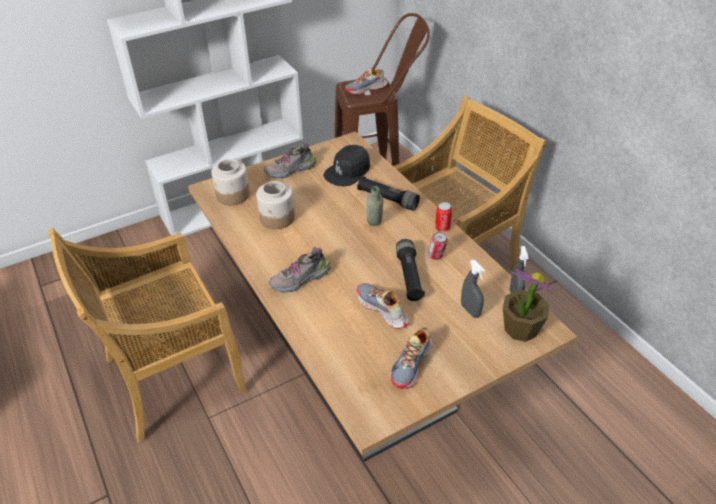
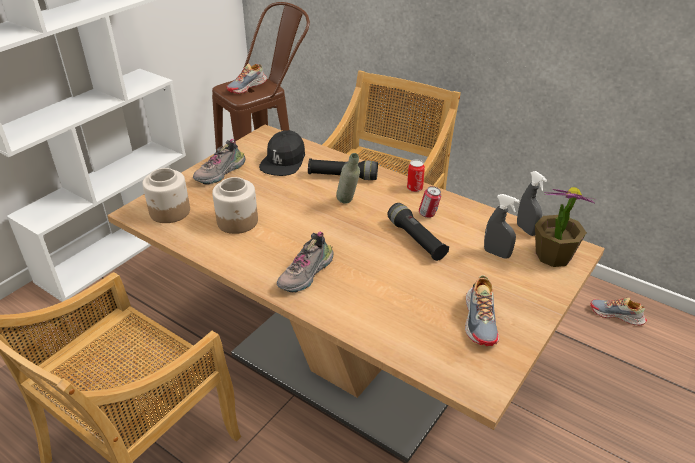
camera: 25 degrees left, 5 degrees down
(382, 310) = (413, 278): shoe -> shoe (616, 315)

